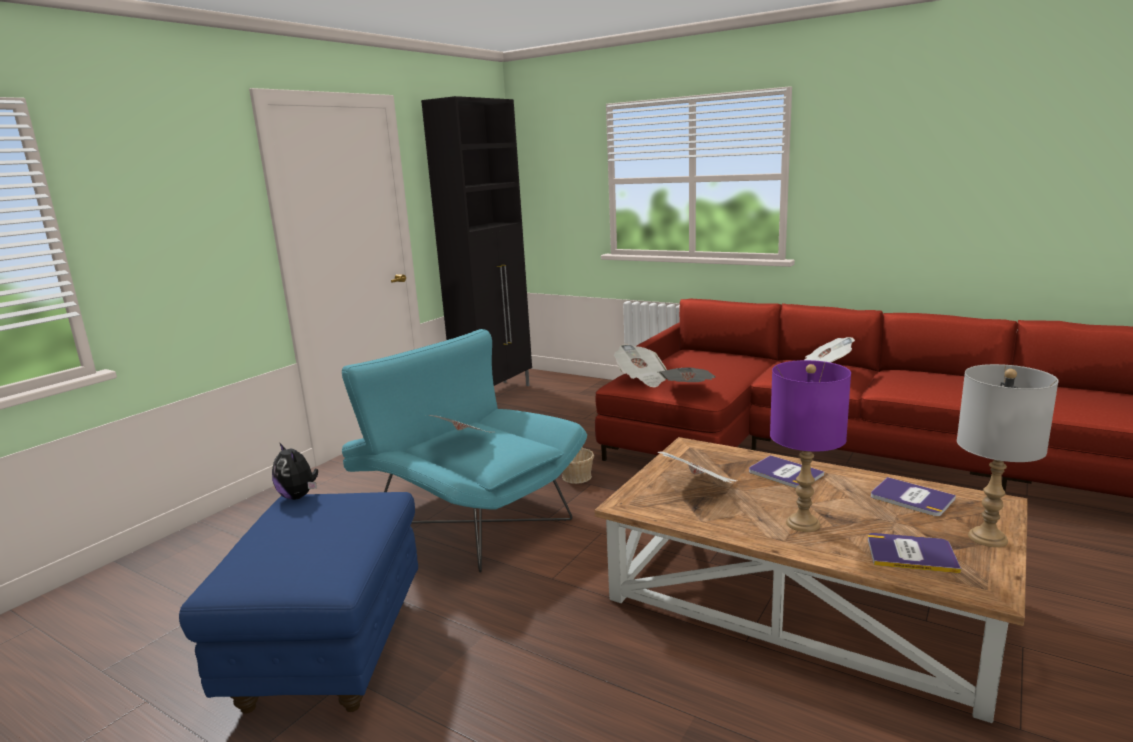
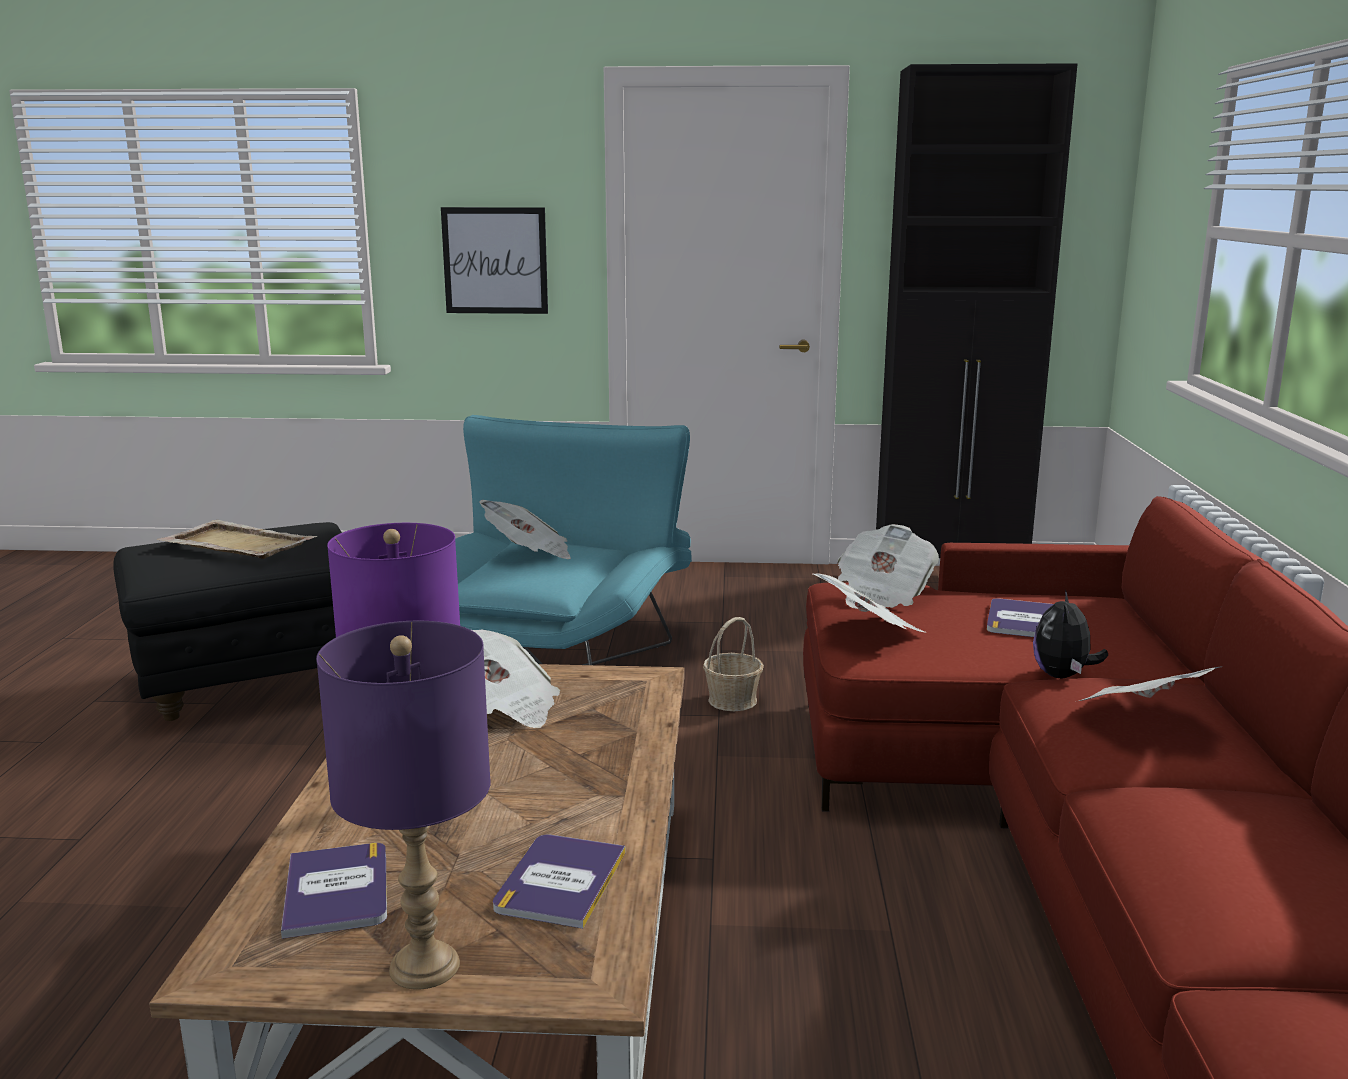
camera: 60 degrees right, 0 degrees up
(192, 253) = (495, 260): none -> picture
(299, 496) = (322, 526): plush toy -> plush toy (1063, 676)
(302, 532) = (237, 544): none -> beige tray
(331, 653) = (252, 684): blue ottoman -> black ottoman
(785, 473) = (593, 761): book -> book (1020, 620)
(988, 537) = (425, 967): grey table lamp -> purple table lamp

